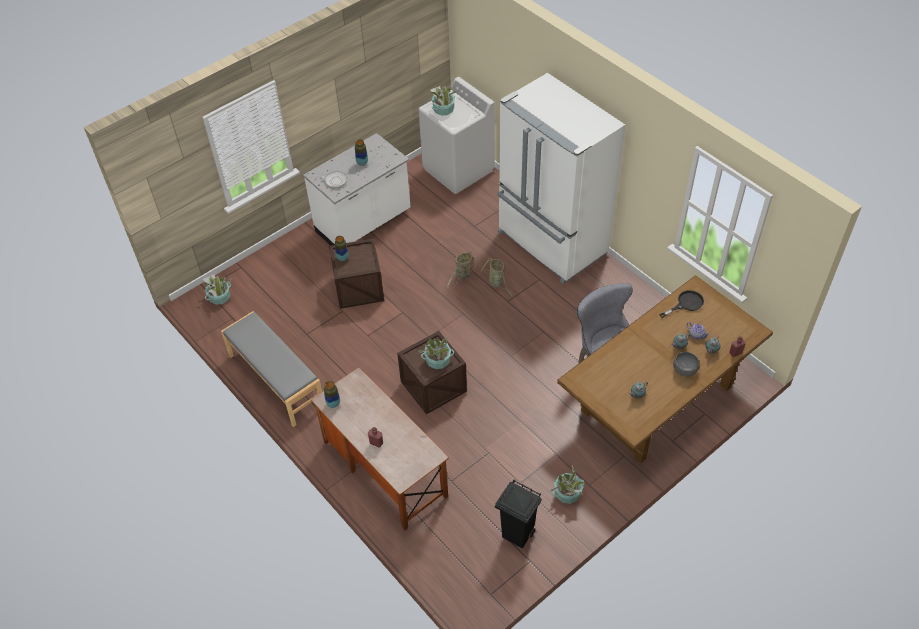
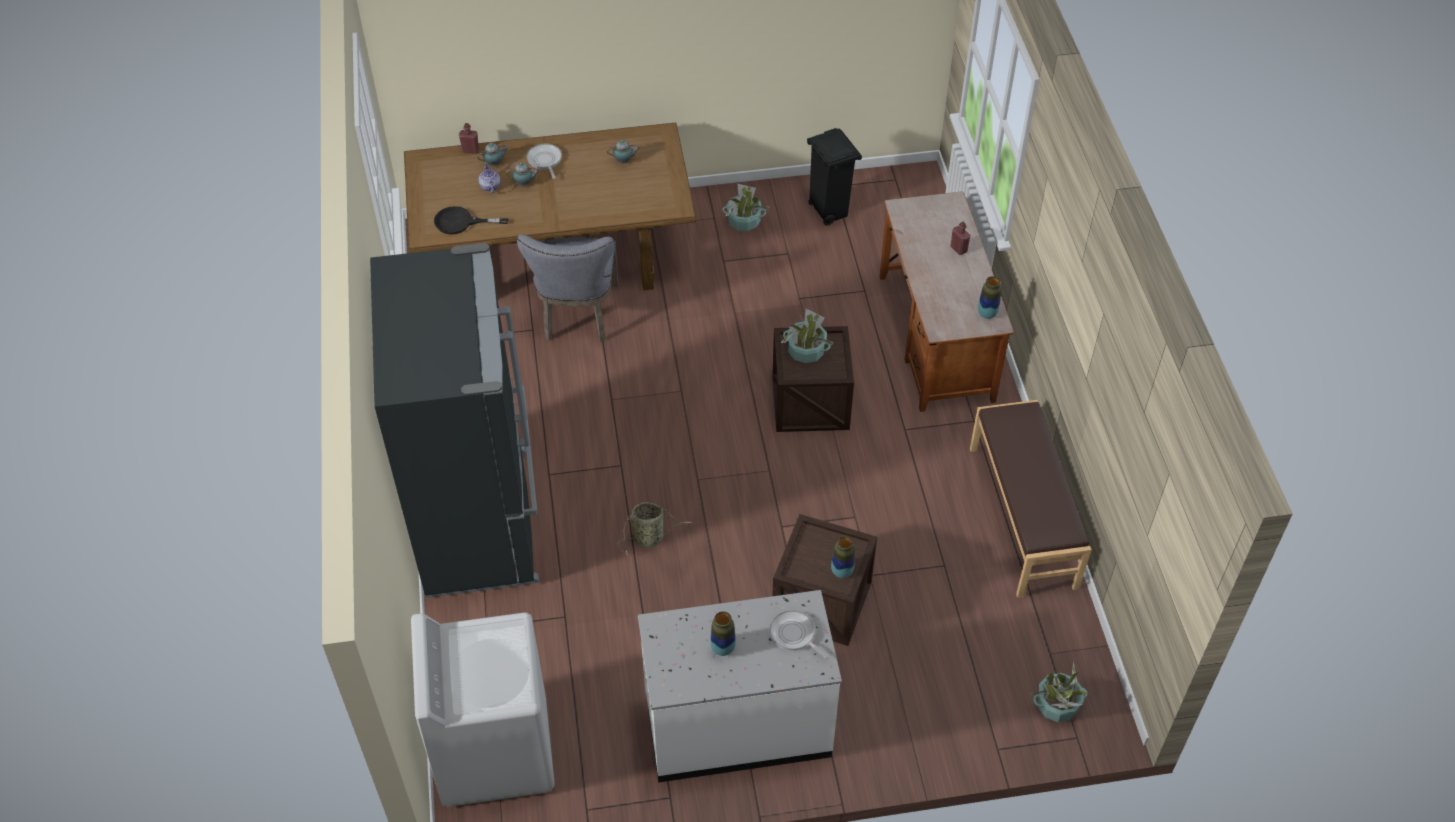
camera: 150 degrees left, 0 degrees up
(275, 380) = (1023, 516): grey bench -> brown bench
(443, 109) = (499, 676): potted plant -> none
(497, 283) = (612, 500): basket -> none
(551, 244) = (480, 520): white fridge -> black fridge
(684, 370) = (545, 160): grey bowl -> frying pan

